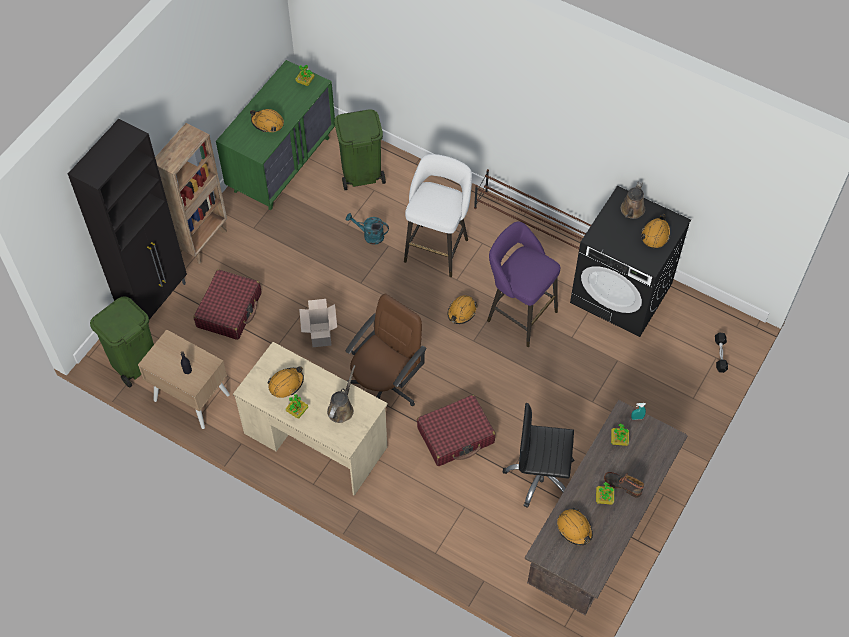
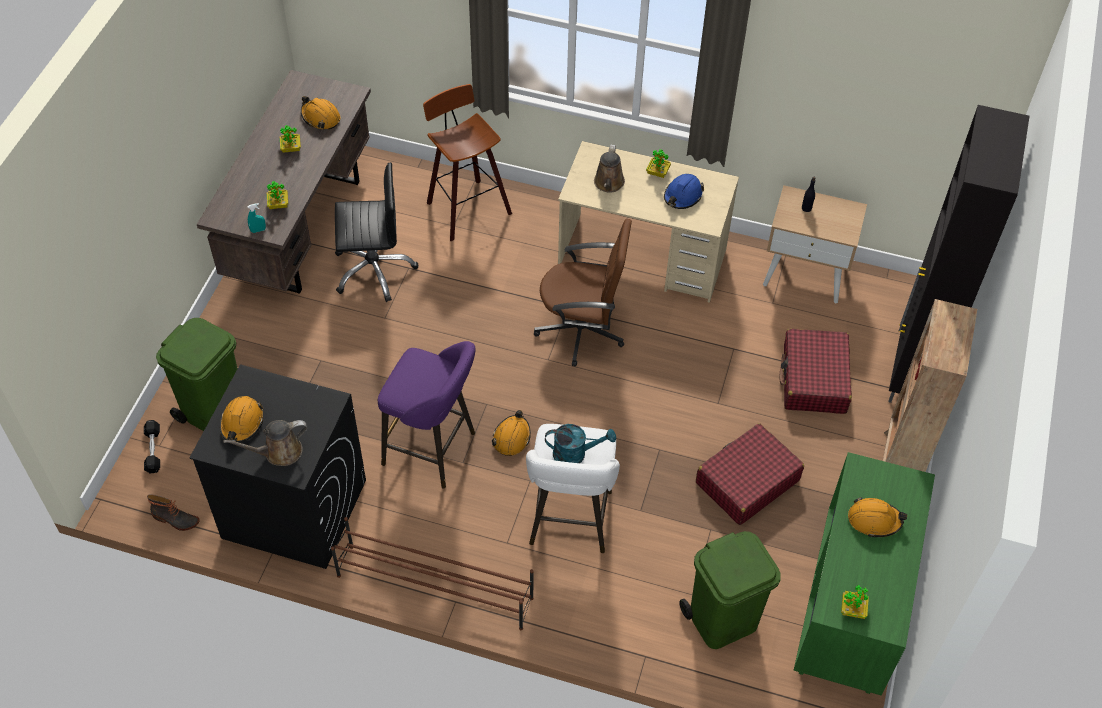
camera: 165 degrees right, 5 degrees down
(134, 362) = (893, 297): green trash can -> green trash can (214, 409)
(286, 384) = (682, 196): orange hard hat -> blue hard hat
(320, 334) = (686, 373): cardboard box -> none
(369, 235) = (672, 520): turquoise watering can -> turquoise watering can (575, 454)
(385, 385) = (582, 330): brown office chair -> brown office chair turned 105 degrees counterclockwise
(450, 524) = (465, 207): none -> stool
(456, 435) = (481, 292): red suitcase -> red suitcase (746, 482)
(623, 485) = (271, 163): boot -> boot (175, 520)
(632, 211) = (279, 452): brown watering can -> brown watering can turned 120 degrees counterclockwise

